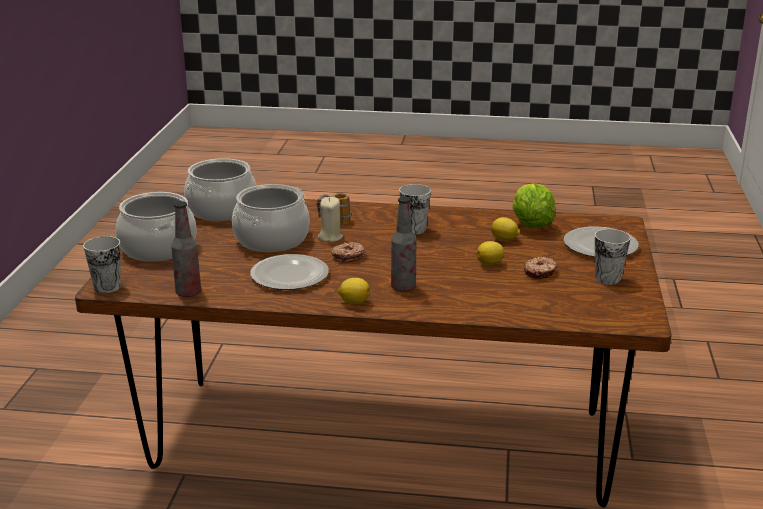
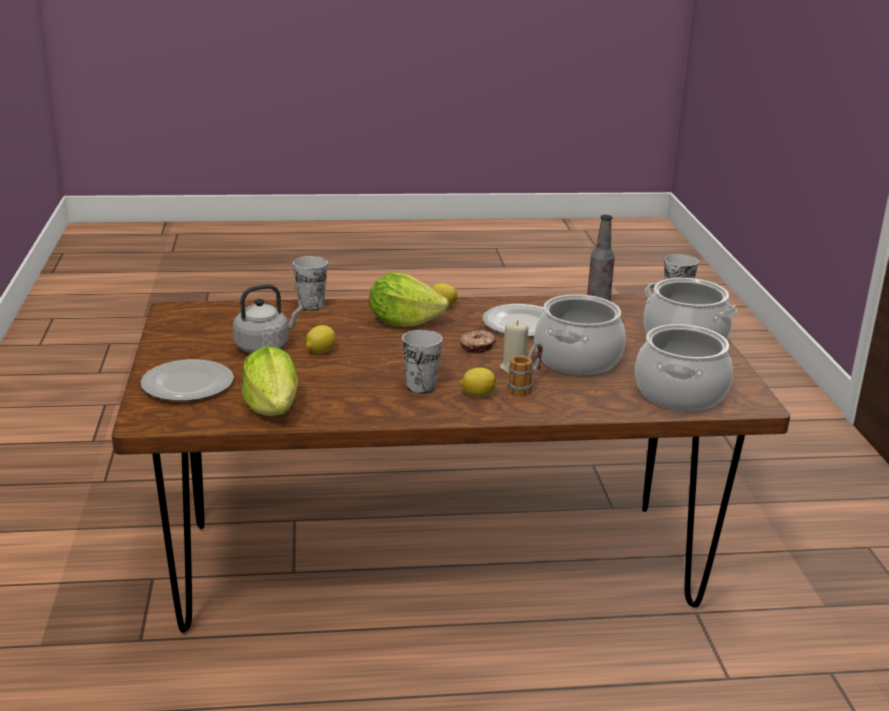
camera: 165 degrees right, 0 degrees up
(403, 287) = (403, 322): bottle -> lettuce
(504, 240) = (306, 382): lemon -> lemon (477, 395)
(540, 273) = (264, 346): donut -> grey kettle
(607, 279) = (192, 346): cup -> cup (311, 306)

